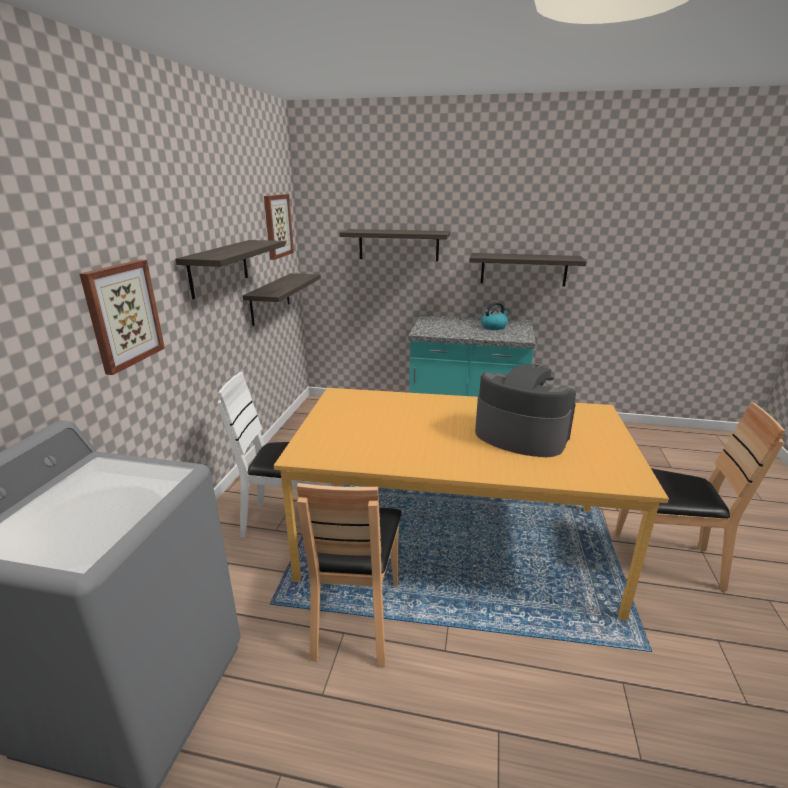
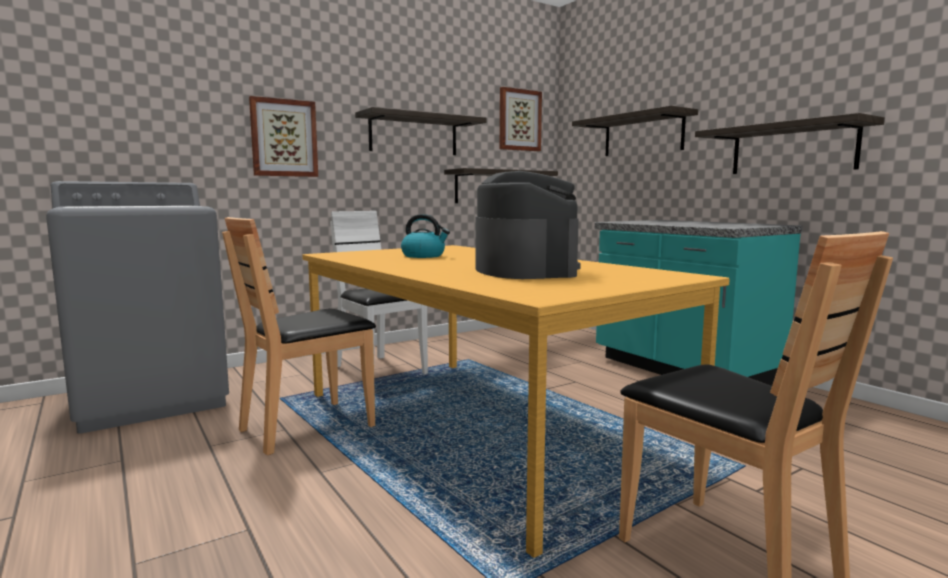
camera: 45 degrees right, 15 degrees down
(494, 327) = (722, 224): kettle -> kettle (424, 256)

